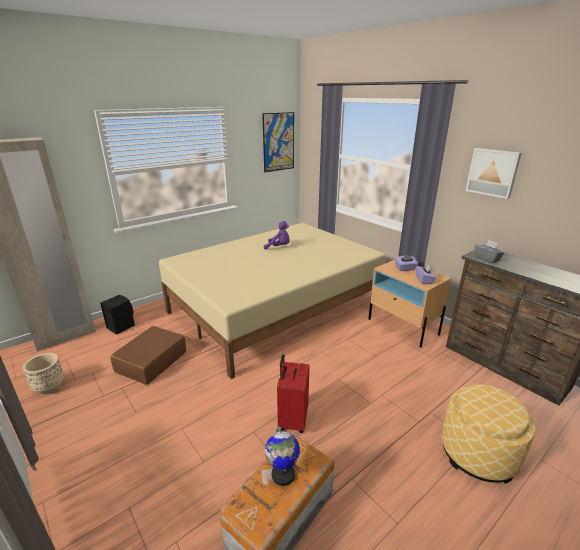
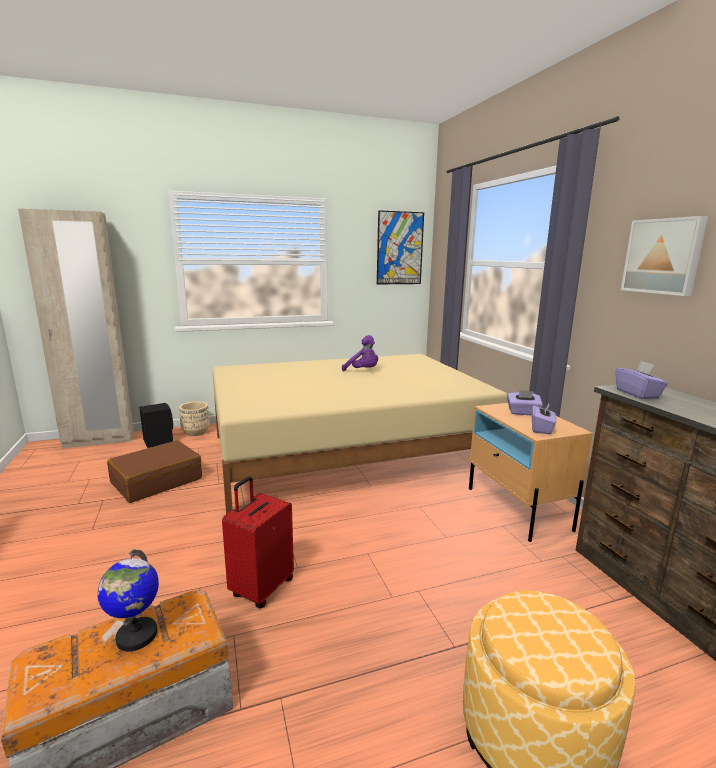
camera: 20 degrees right, 10 degrees down
(49, 387) = (39, 483): beige planter -> beige planter (196, 432)
(487, 259) = (637, 394): grey tissue box -> purple tissue box

